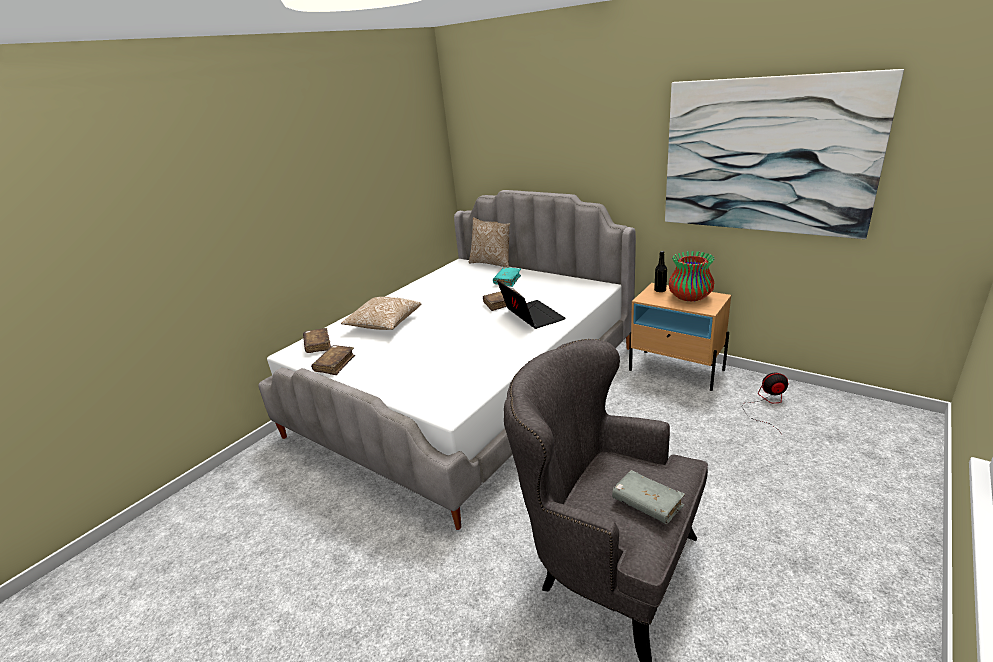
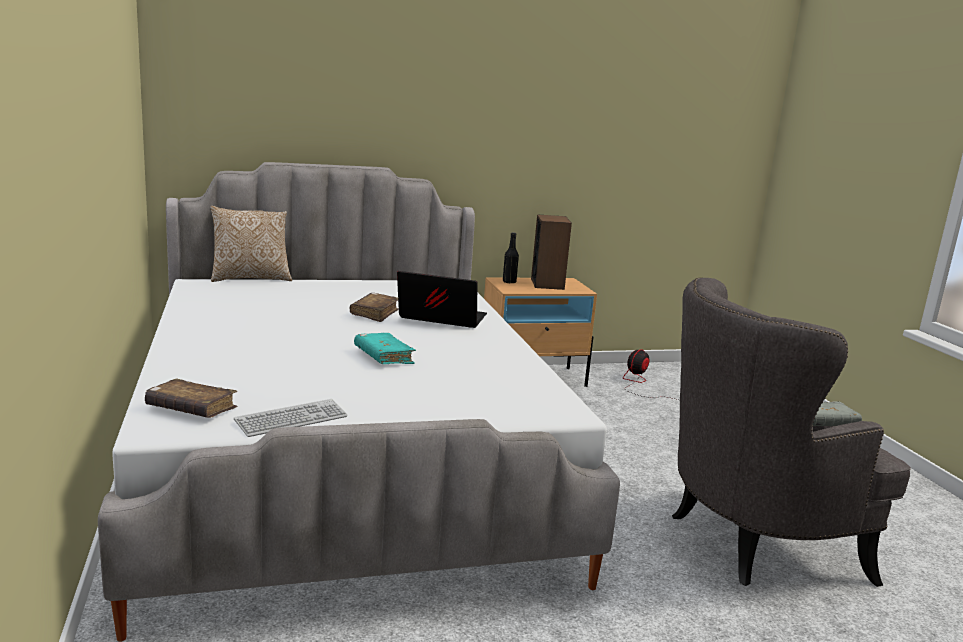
camera: 55 degrees left, 10 degrees down
(335, 364) = (291, 419): brown book -> keyboard
(384, 324) = (250, 362): pillow -> none
(507, 280) = (322, 292): turquoise book -> turquoise book (383, 357)
(690, 297) = (547, 284): vase -> speaker
(766, 156) = (603, 126): picture -> none

